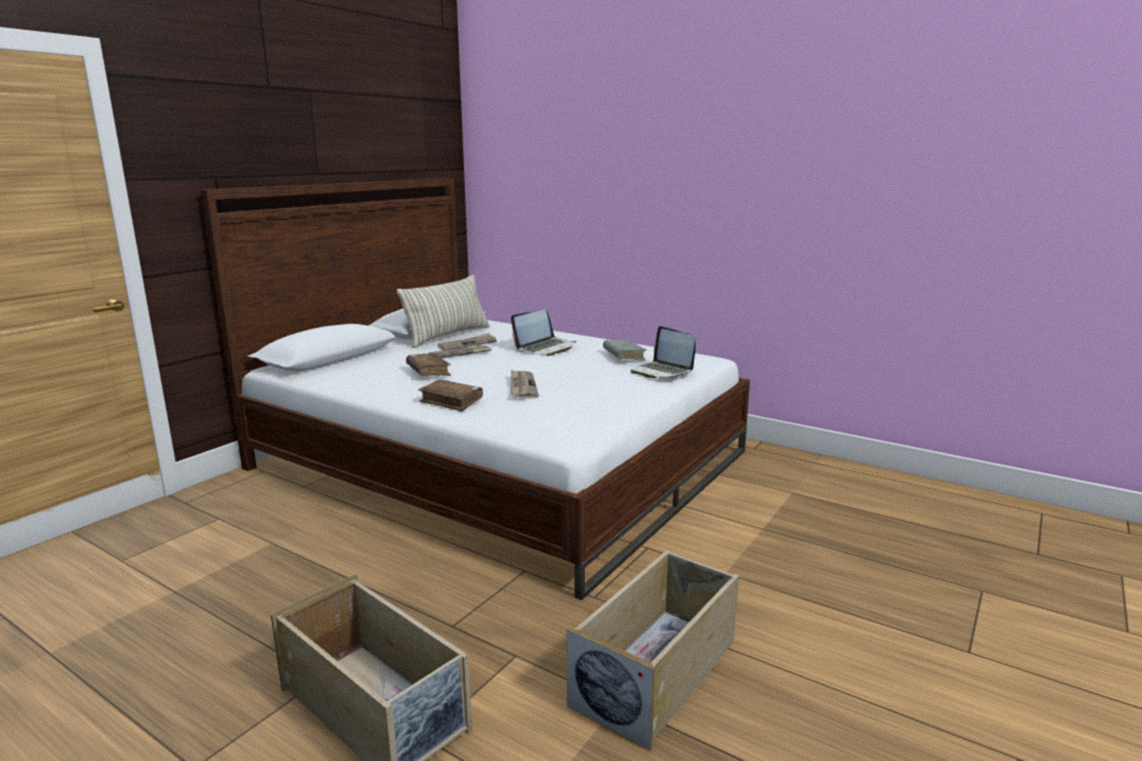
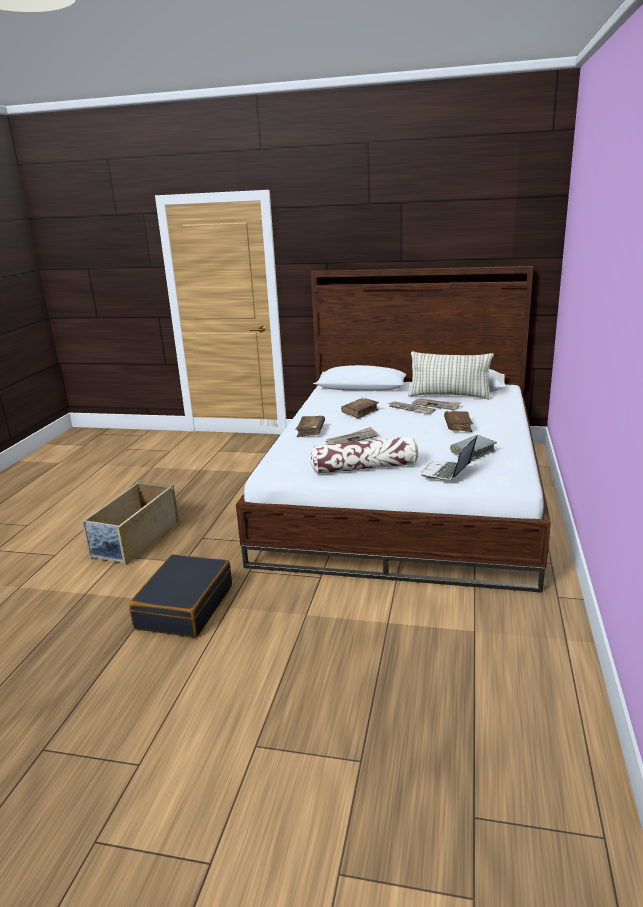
camera: 70 degrees right, 5 degrees up
(545, 348) = (458, 426): laptop -> brown book
(611, 397) = (364, 468): none -> pillow
(657, 672) = (184, 607): beige storage box -> black suitcase

